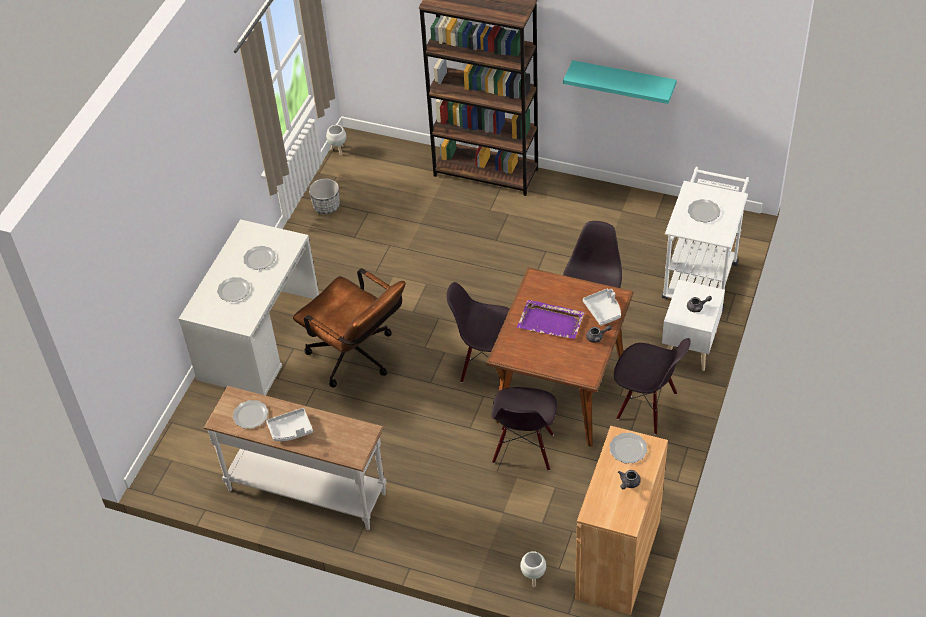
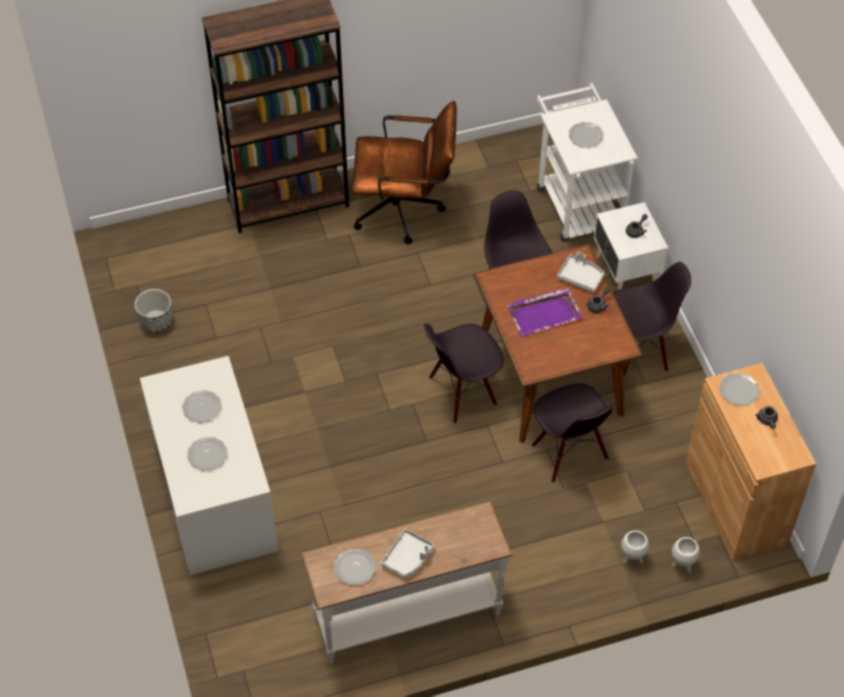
camera: 40 degrees left, 5 degrees up
(338, 150) = (112, 256): white planter -> white planter (632, 558)
(357, 358) = (334, 458): brown office chair -> brown office chair (405, 210)
(623, 81) = (426, 40): turquoise shelf -> none

